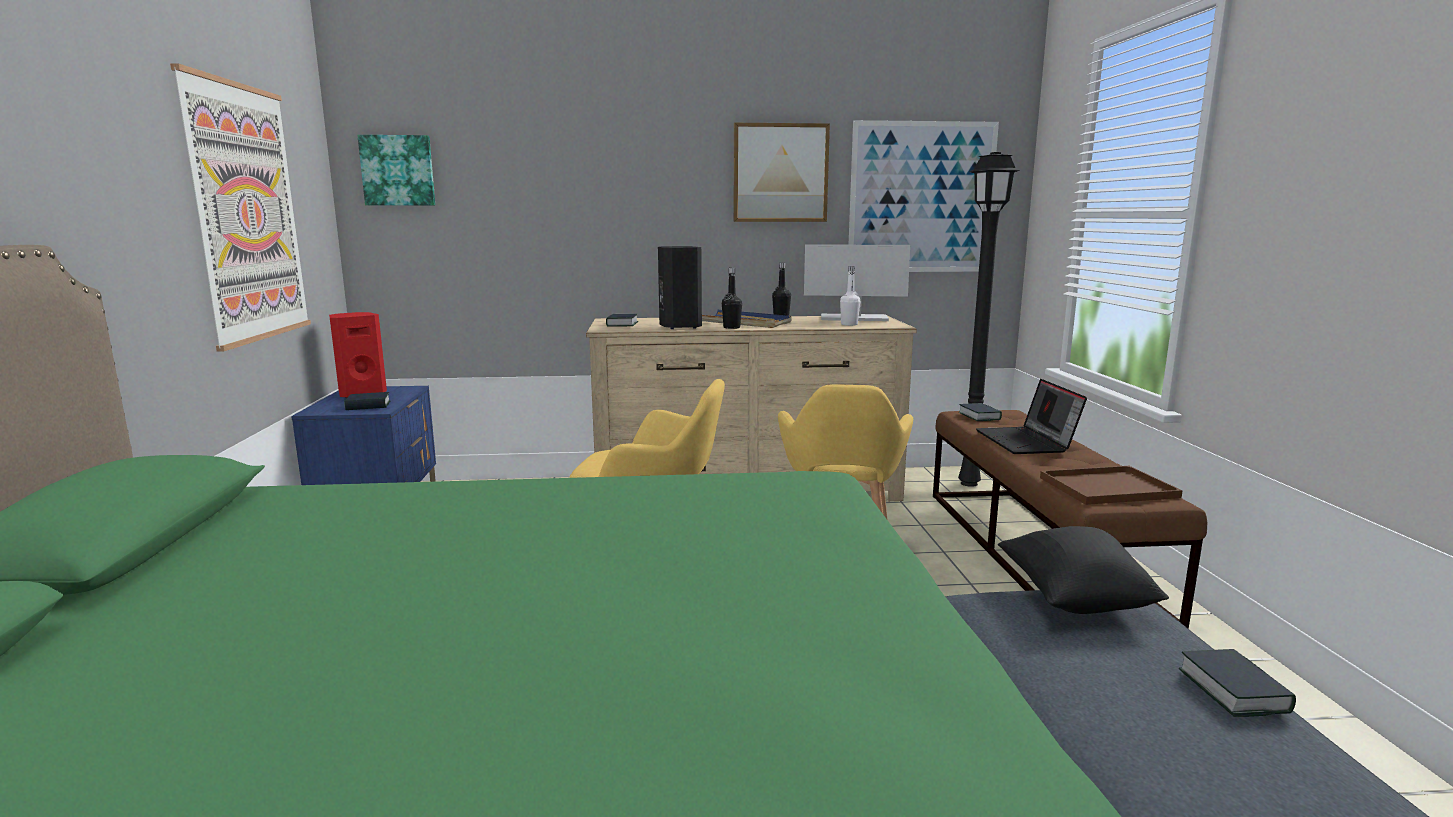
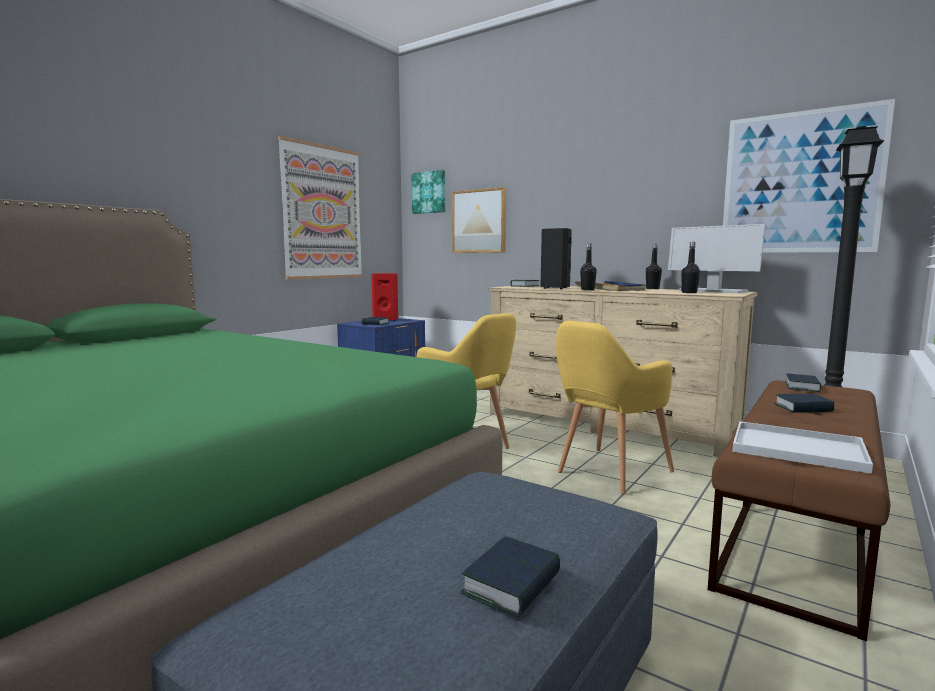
camera: 40 degrees right, 5 degrees down
(780, 173) = (663, 172): picture -> picture (479, 221)
(849, 324) = (689, 292): white bottle -> black bottle
(1027, 442) = (803, 408): laptop -> book
(1074, 599) = (551, 496): black pillow -> none
(1106, 488) = (794, 448): brown tray -> white tray

